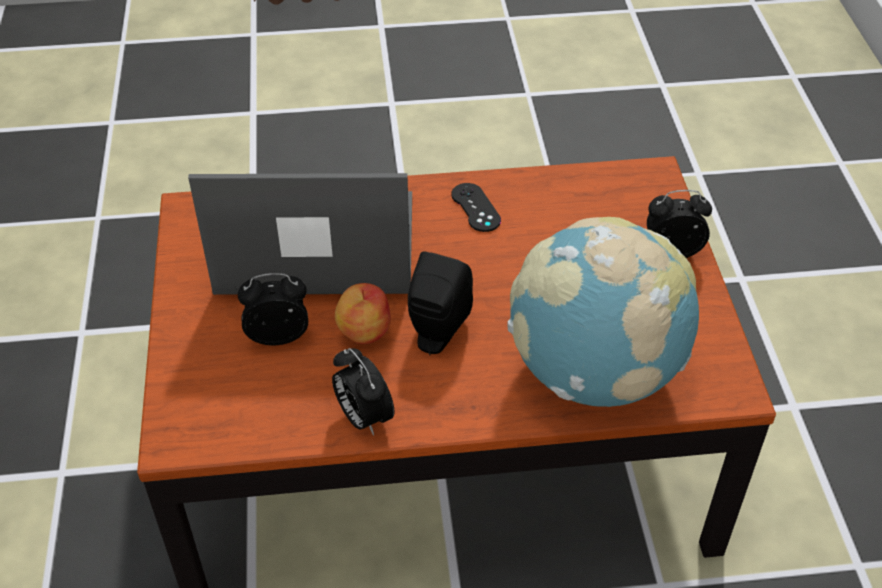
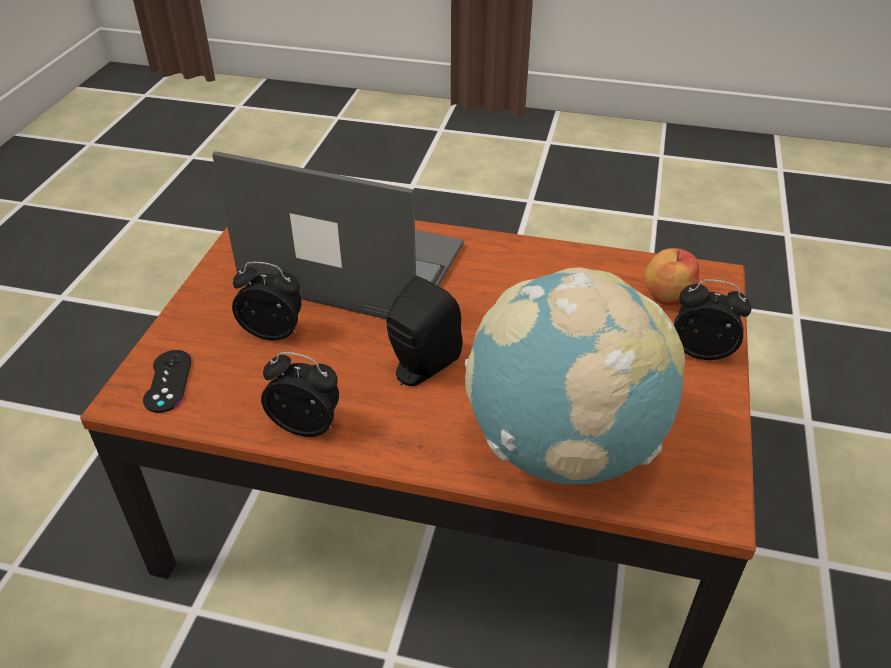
camera: 20 degrees right, 5 degrees down
(363, 331) = (353, 348): apple -> apple (666, 296)
(363, 417) = (307, 425): alarm clock -> alarm clock turned 120 degrees clockwise
(475, 207) = (518, 267): black game controller -> black game controller (168, 381)

